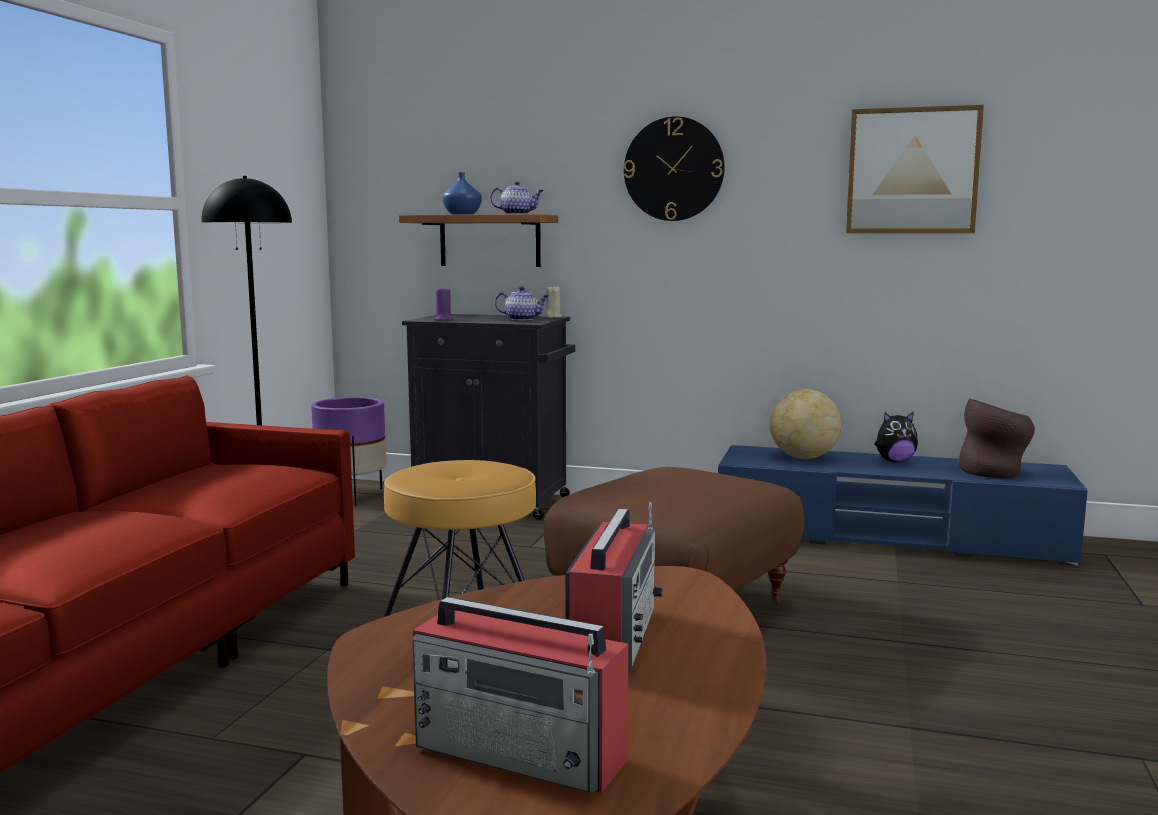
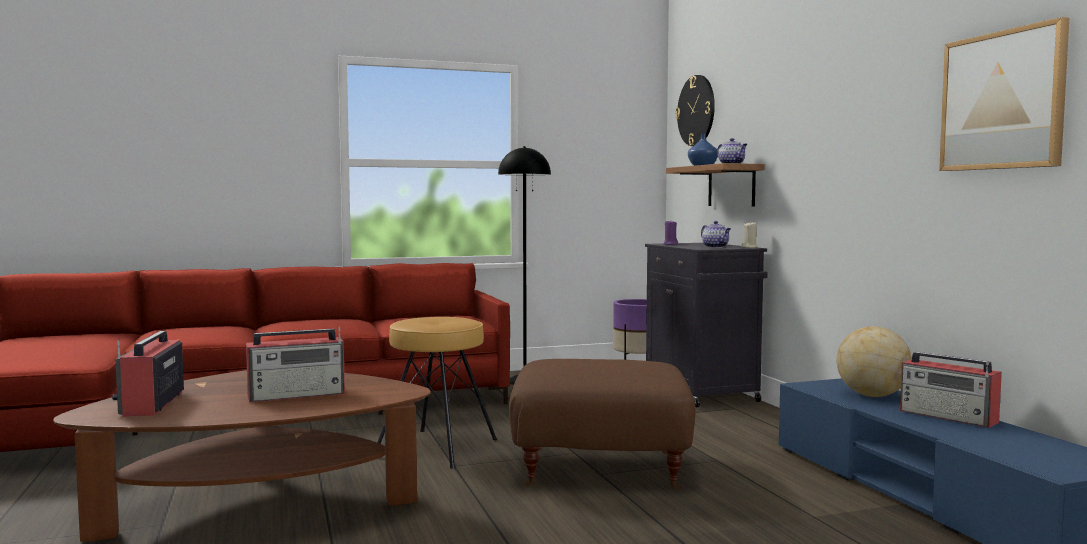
camera: 55 degrees right, 5 degrees down
(673, 169) = (828, 119): wall clock -> wall clock (696, 110)
(894, 461) = (949, 417): plush toy -> radio
(995, 472) = (1020, 448): brown vase -> none

